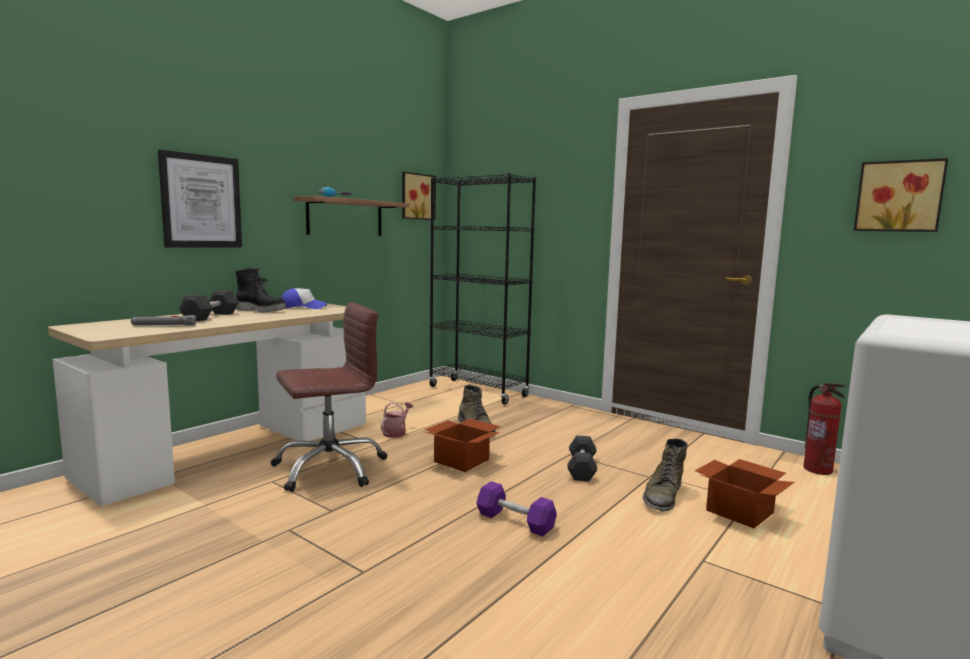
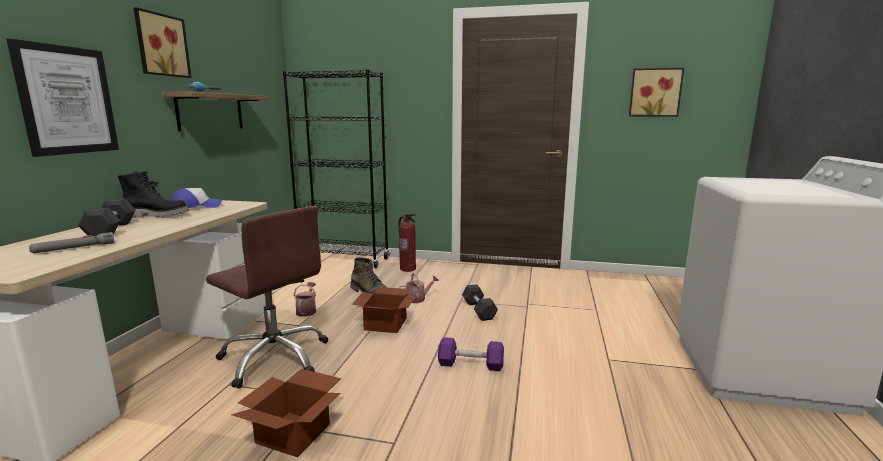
camera: 25 degrees left, 5 degrees up
(329, 468) = (275, 357): brown office chair -> brown office chair turned 90 degrees clockwise
(416, 196) = (266, 89): picture -> picture (160, 45)
(521, 443) = (418, 299): none -> watering can
(663, 496) = (547, 319): green boot -> none
(741, 511) = (600, 318): cardboard box -> cardboard box (295, 432)
(818, 470) = (614, 279): fire extinguisher -> fire extinguisher (408, 269)

